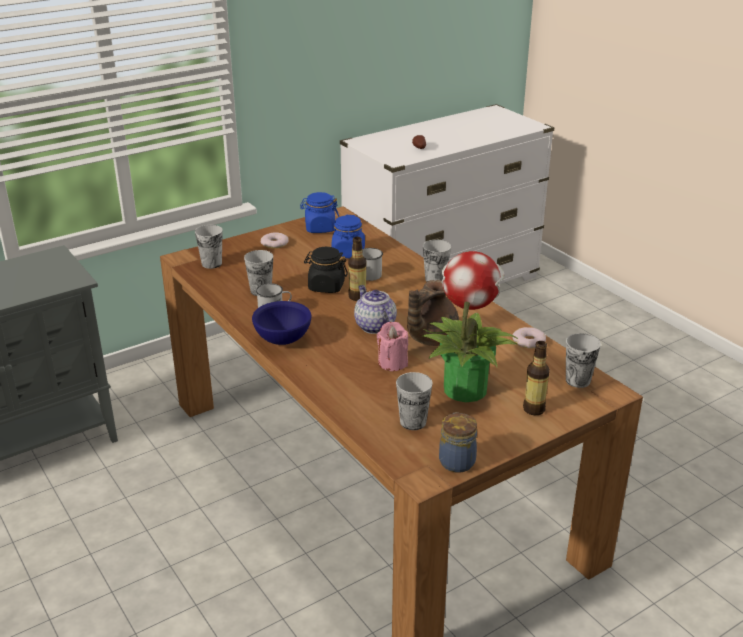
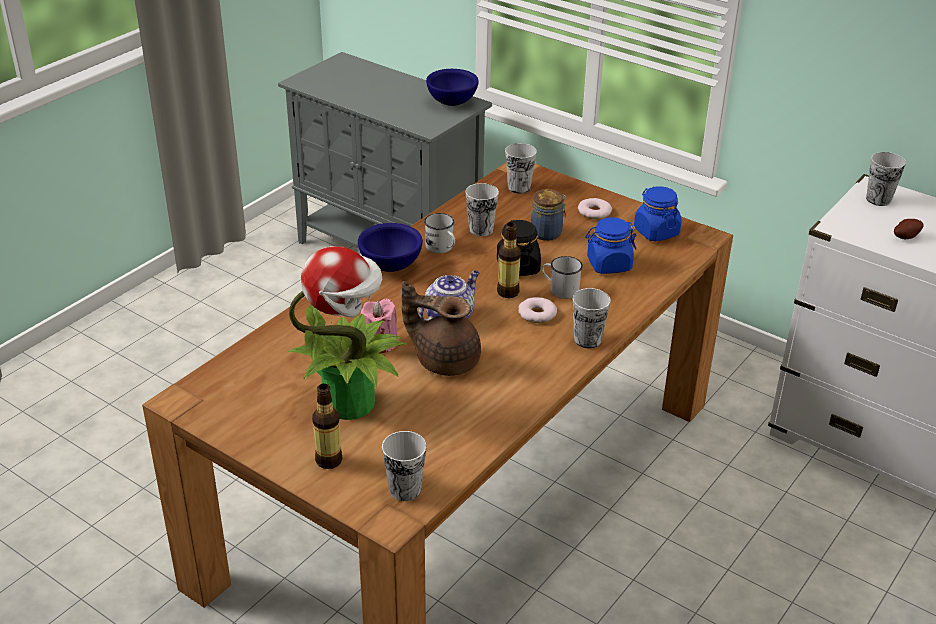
camera: 70 degrees right, 5 degrees up
(41, 261) = (452, 102): none -> blue bowl
(413, 422) = (273, 377): cup -> cup (878, 199)
(456, 461) = (214, 417): jar -> jar (547, 233)
(529, 341) = (478, 438): donut -> donut (537, 314)

